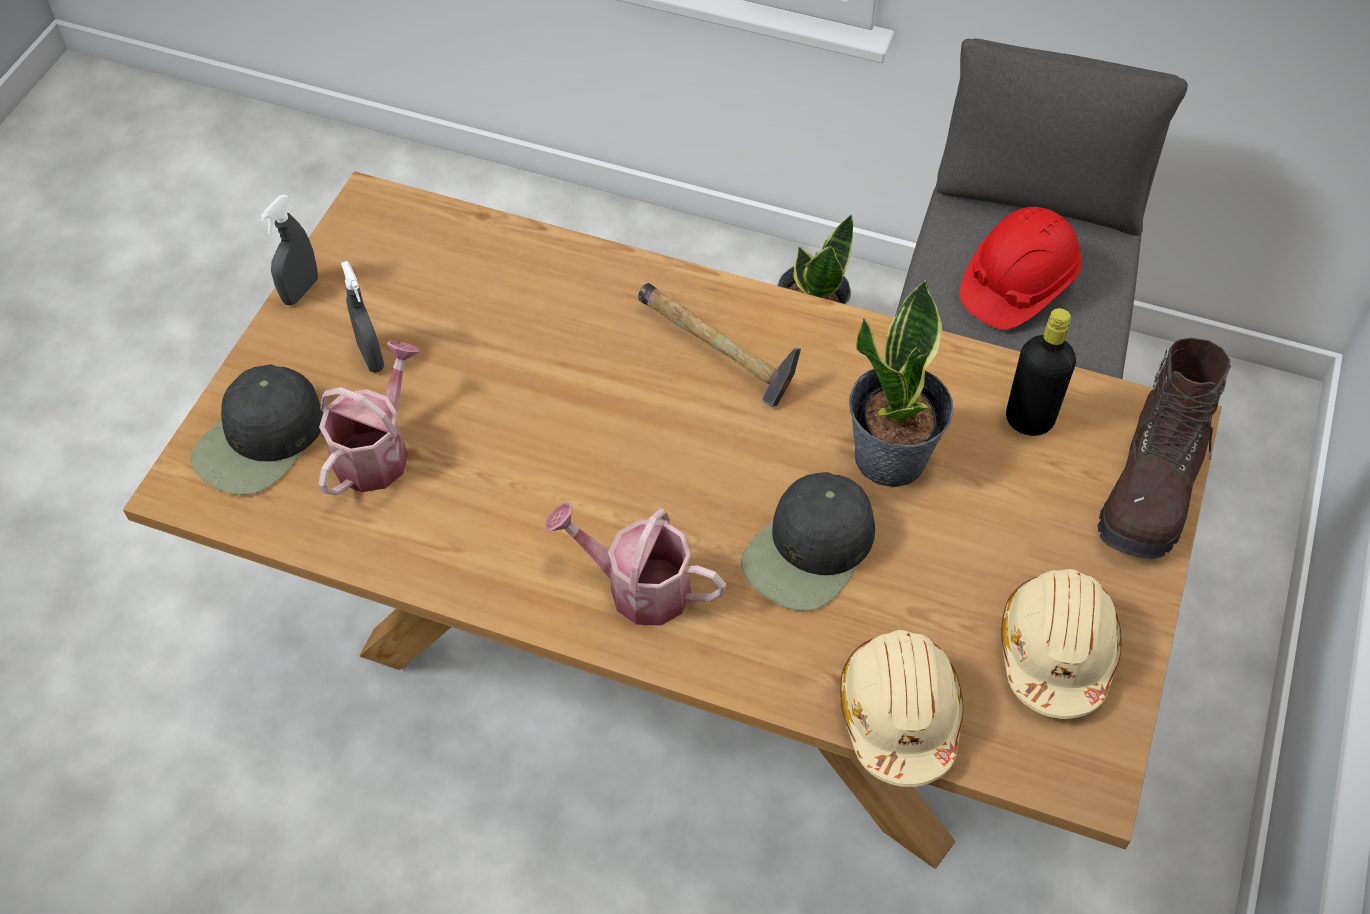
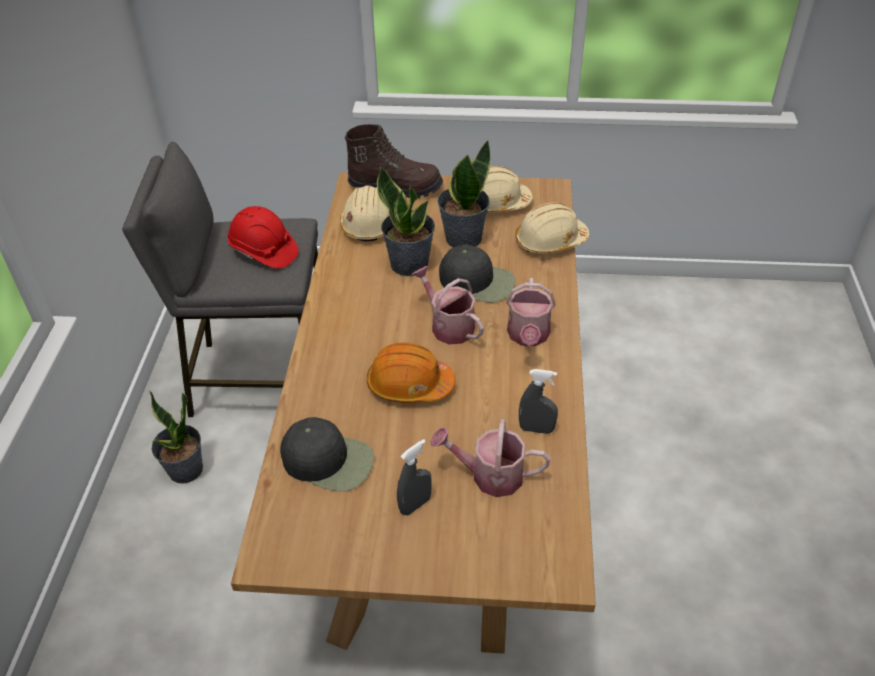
camera: 105 degrees left, 10 degrees down
(260, 441) = (507, 543): black cap -> black cap (329, 460)
(300, 291) = (367, 571): grey spray bottle -> grey spray bottle (536, 429)
(591, 396) = (409, 385): none -> orange hard hat
(706, 477) = (448, 325): none -> watering can
(717, 355) = (360, 338): hammer -> none
(948, 561) = (463, 238): none -> potted plant
(1029, 420) = (368, 224): black bottle -> beige hard hat

